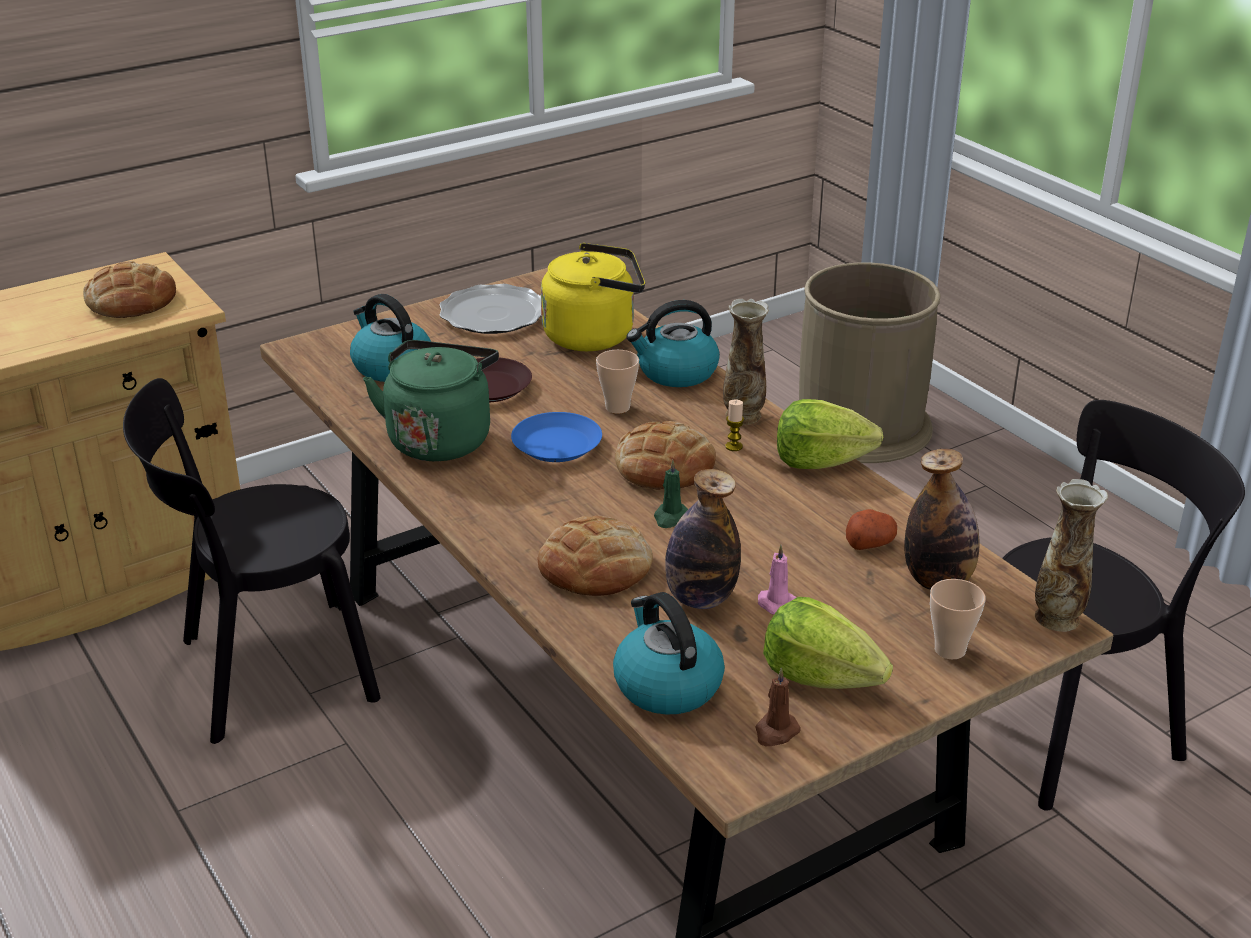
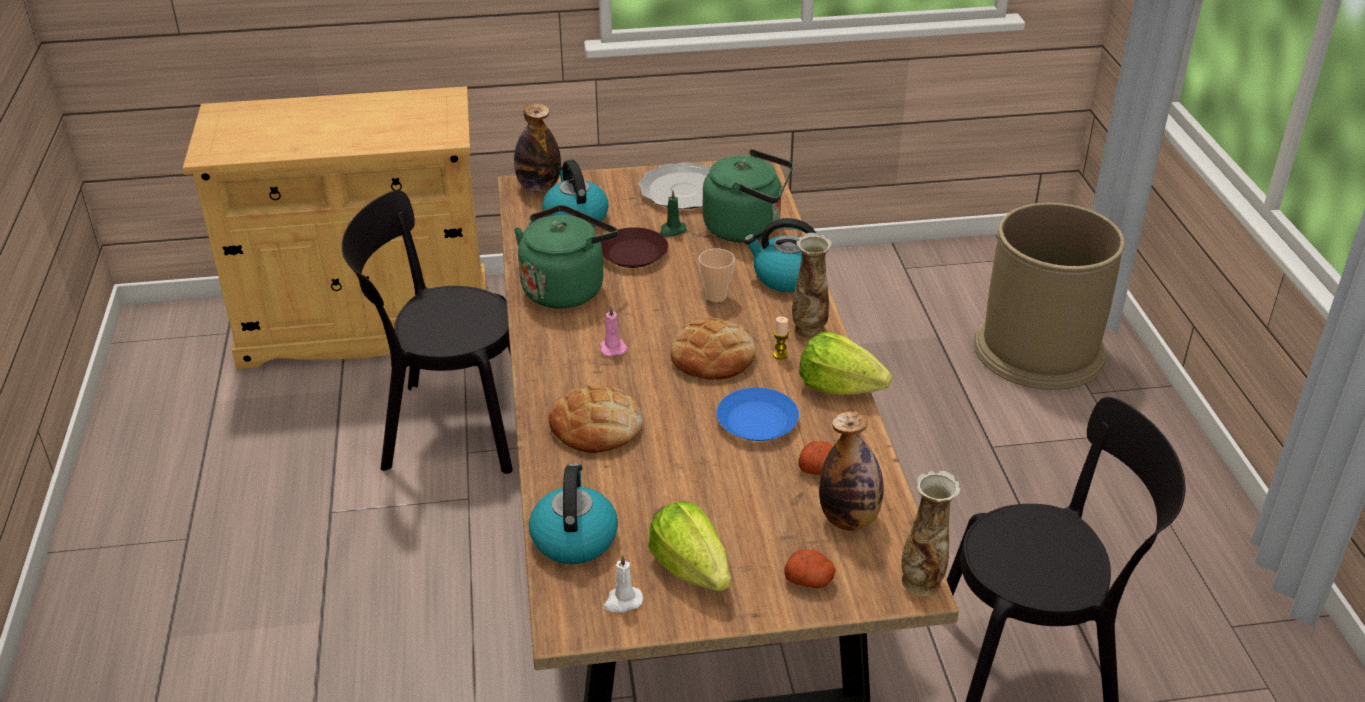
camera: 25 degrees right, 5 degrees up
(131, 300) = (414, 123): bread -> none
(558, 445) = (646, 316): blue plate -> blue plate (758, 421)
(594, 335) = (747, 228): yellow kettle -> green kettle
(671, 517) = (683, 402): green candle -> green candle (672, 231)
(700, 598) = (653, 476): bottle -> bottle (539, 187)
(775, 603) = (705, 498): pink candle -> pink candle (612, 348)
(775, 732) = (622, 601): brown candle -> white candle
(950, 650) = (809, 580): cup -> potato

